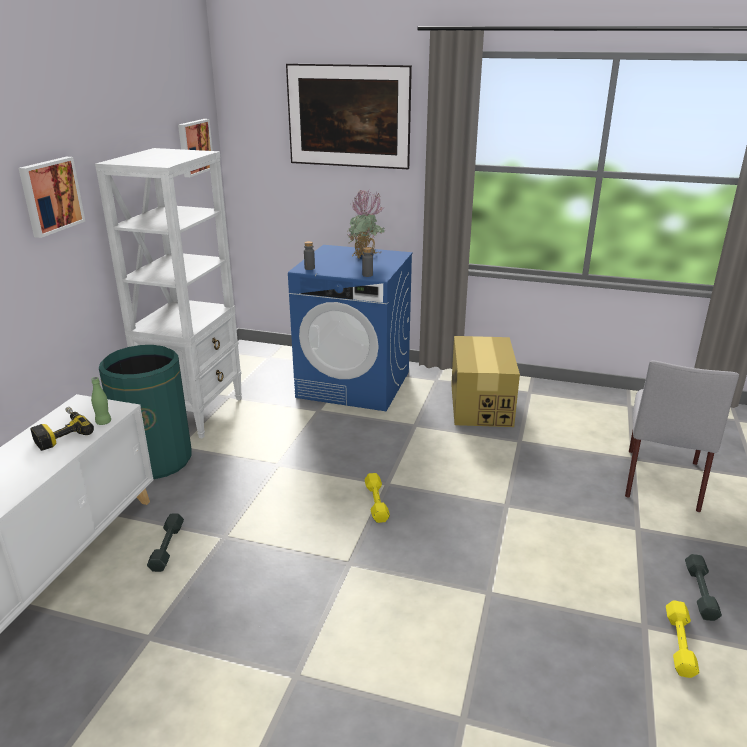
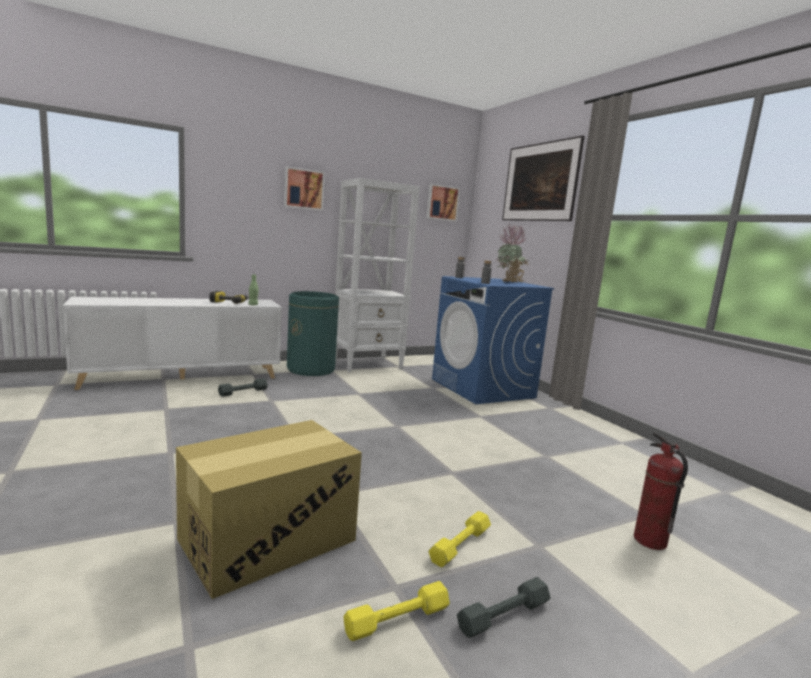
camera: 45 degrees right, 15 degrees down
(376, 502) = (371, 428): yellow dumbbell -> yellow dumbbell (460, 545)
(480, 404) = (558, 429): cardboard box -> cardboard box (268, 539)
(661, 478) = (649, 541): grey chair -> fire extinguisher

